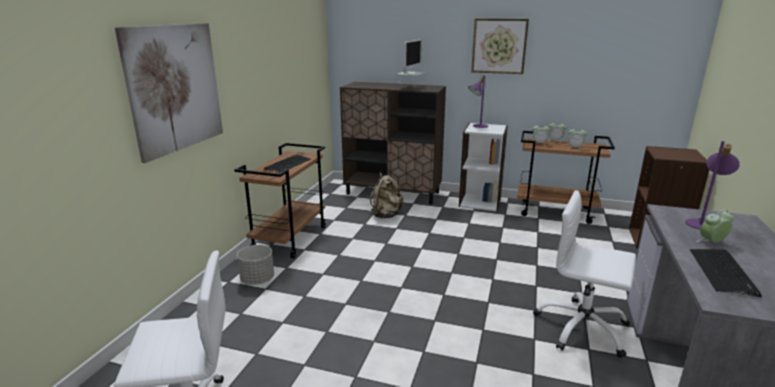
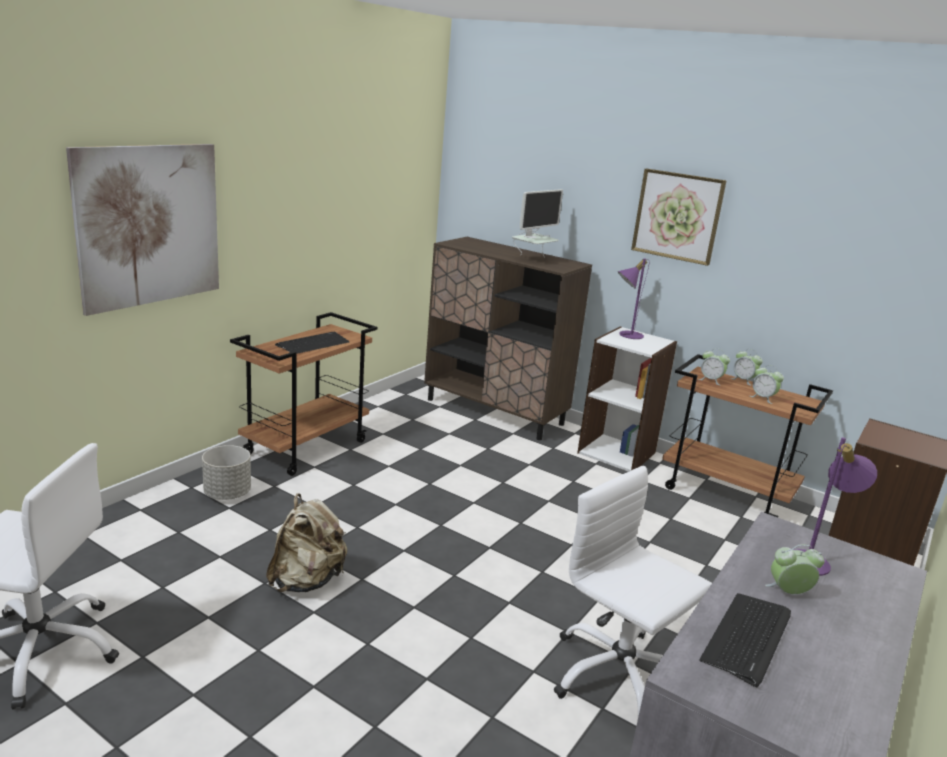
camera: 15 degrees right, 0 degrees up
(386, 215) = (460, 443): beige backpack -> beige backpack (306, 581)

